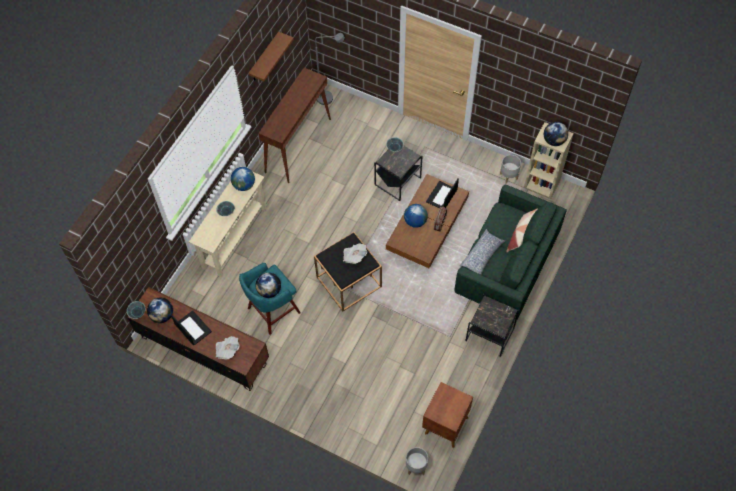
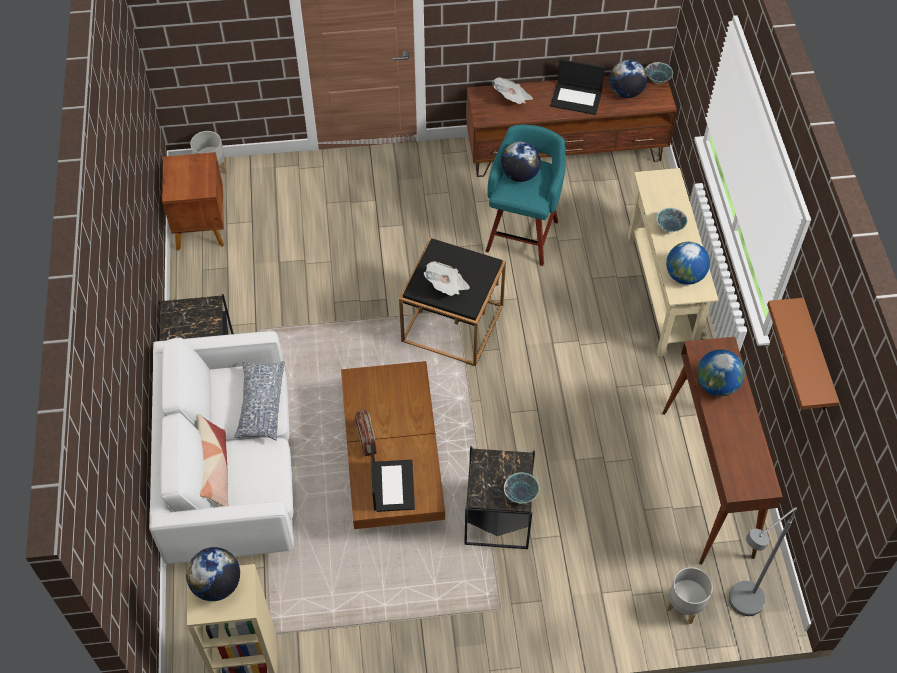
camera: 145 degrees right, 5 degrees down
(415, 221) = (406, 419): globe -> globe (716, 385)
(505, 266) = (232, 473): green sofa -> white sofa
(508, 176) = (314, 640): grey planter -> grey planter (684, 606)

